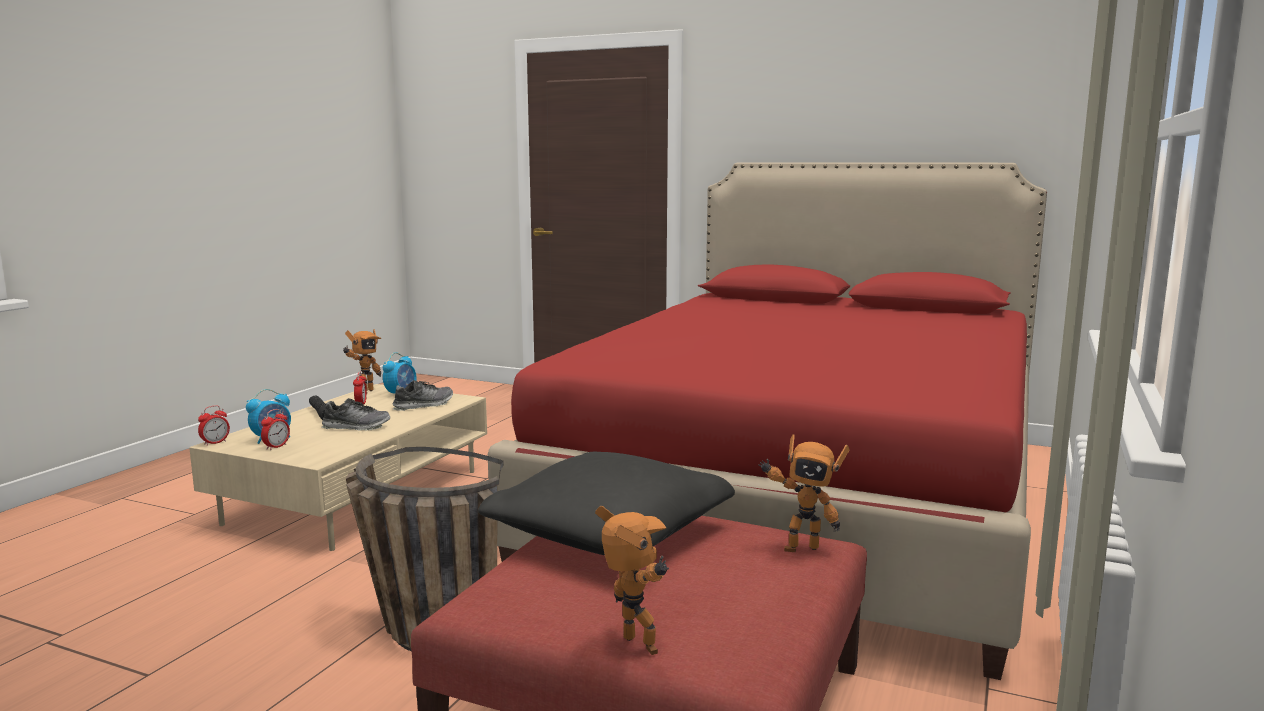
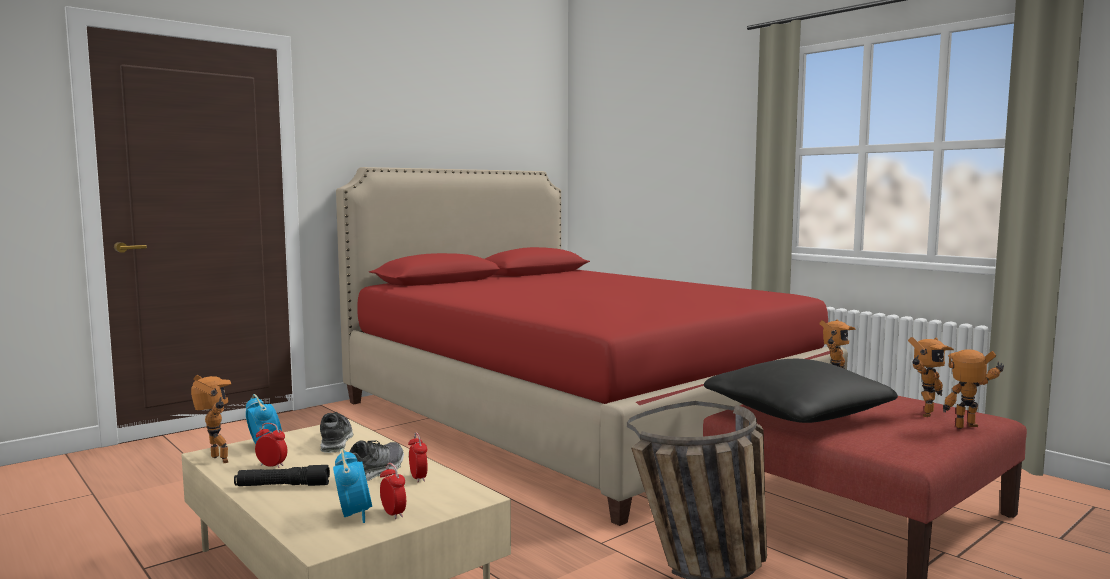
camera: 65 degrees left, 5 degrees down
(215, 443) = (317, 548): alarm clock -> alarm clock (418, 478)
(699, 613) = (924, 413): none -> toy robot

